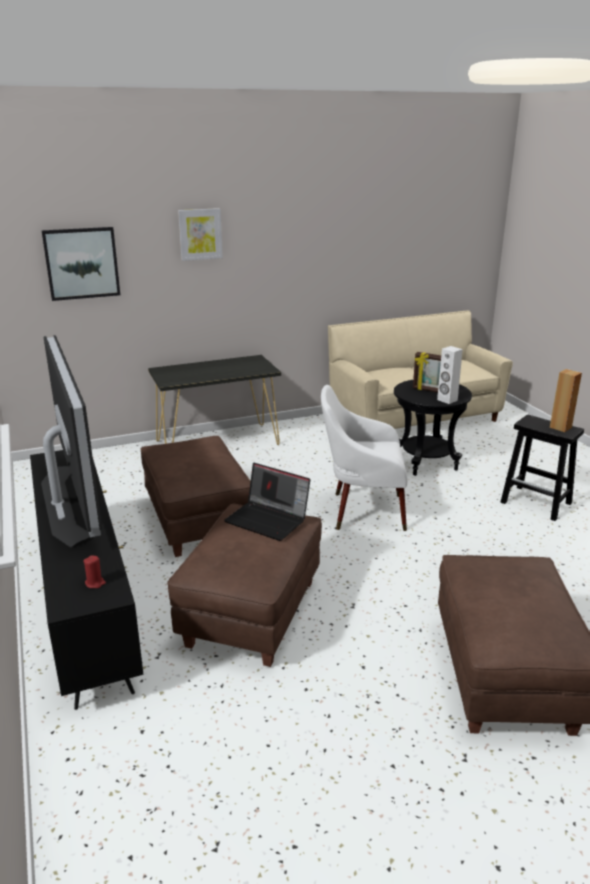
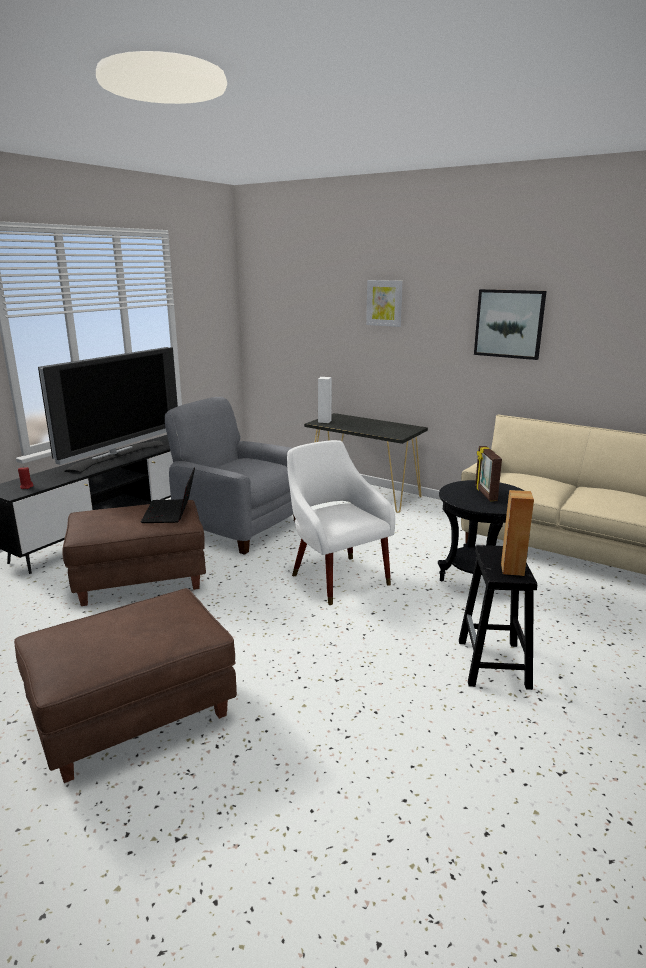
camera: 55 degrees right, 5 degrees down
(82, 263) = (298, 317): picture -> picture (509, 323)
(197, 522) = (239, 526): brown ottoman -> grey armchair
(447, 400) = (474, 504): white speaker -> white speaker (324, 421)

